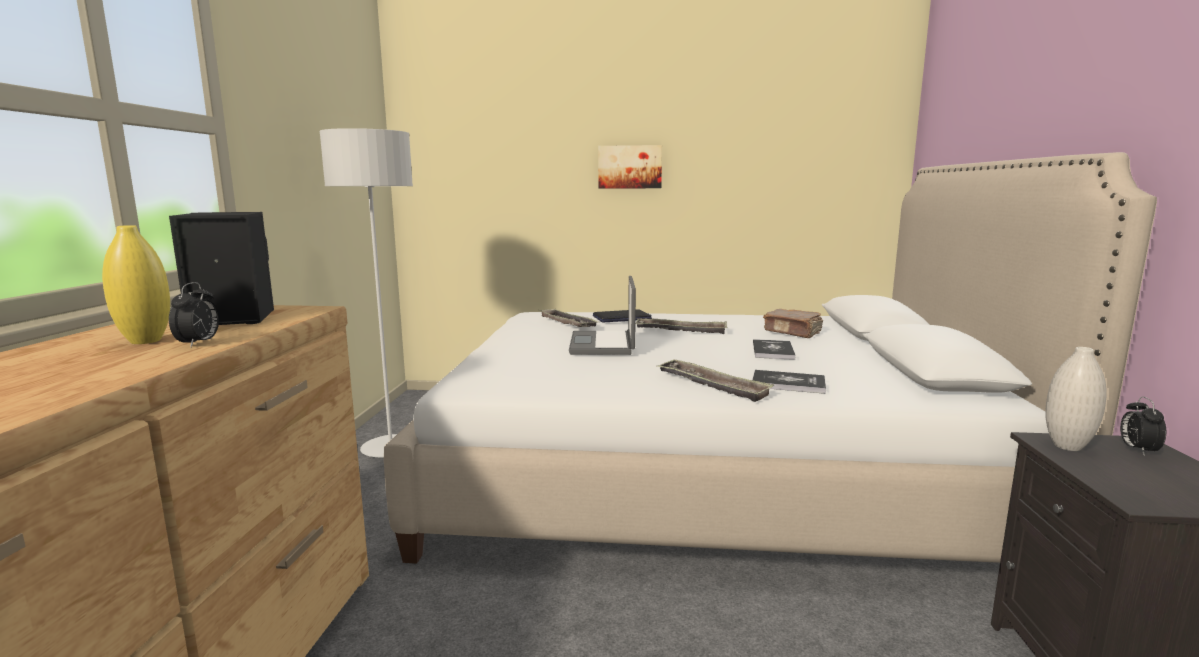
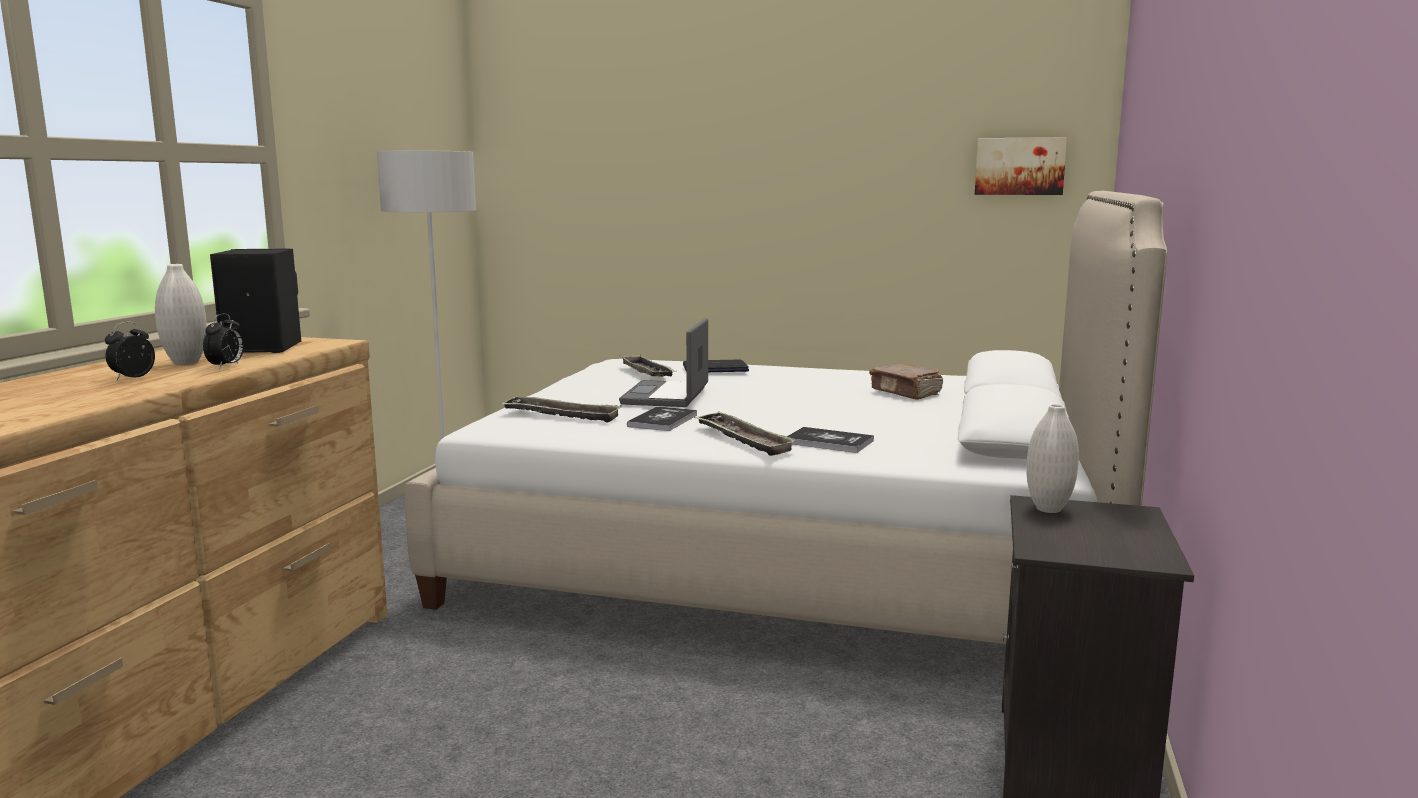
camera: 10 degrees right, 0 degrees up
(145, 341) = (186, 363): yellow vase -> white vase
(630, 167) = (751, 183): picture -> picture (1019, 166)
(681, 330) = (771, 385): tray -> tray (561, 415)
(772, 351) = (855, 410): book -> book (662, 420)
(1137, 450) = (1119, 516): alarm clock -> alarm clock (132, 378)

